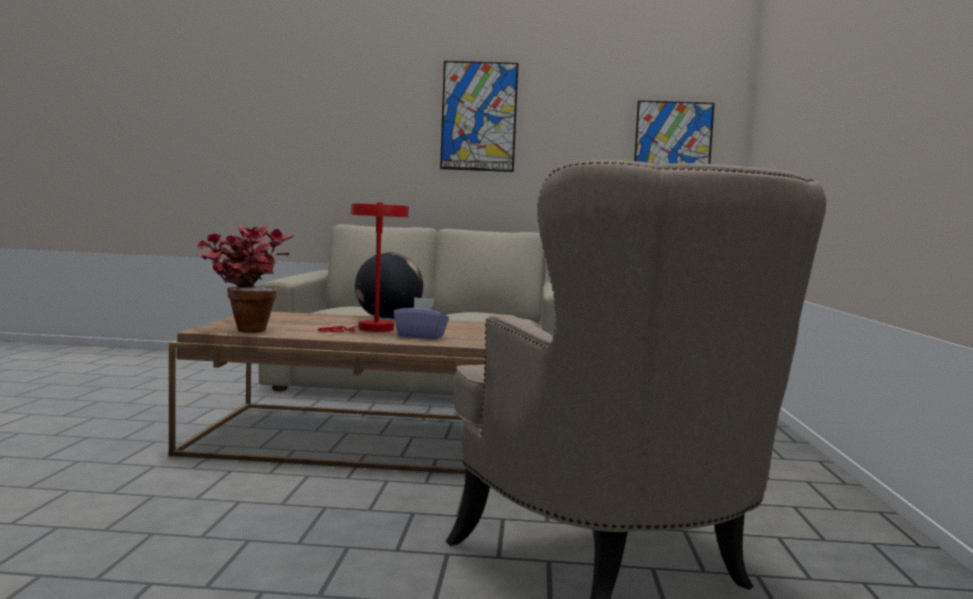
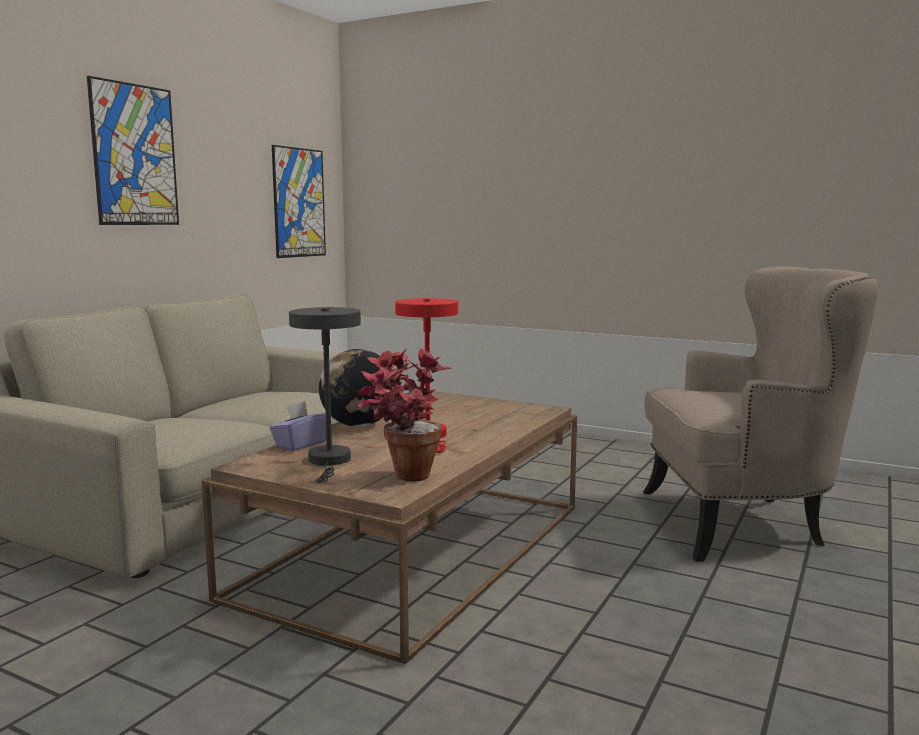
camera: 65 degrees left, 5 degrees up
(279, 320) = (329, 461): none -> grey table lamp
(421, 336) = (485, 426): purple tissue box -> purple tissue box (300, 444)

